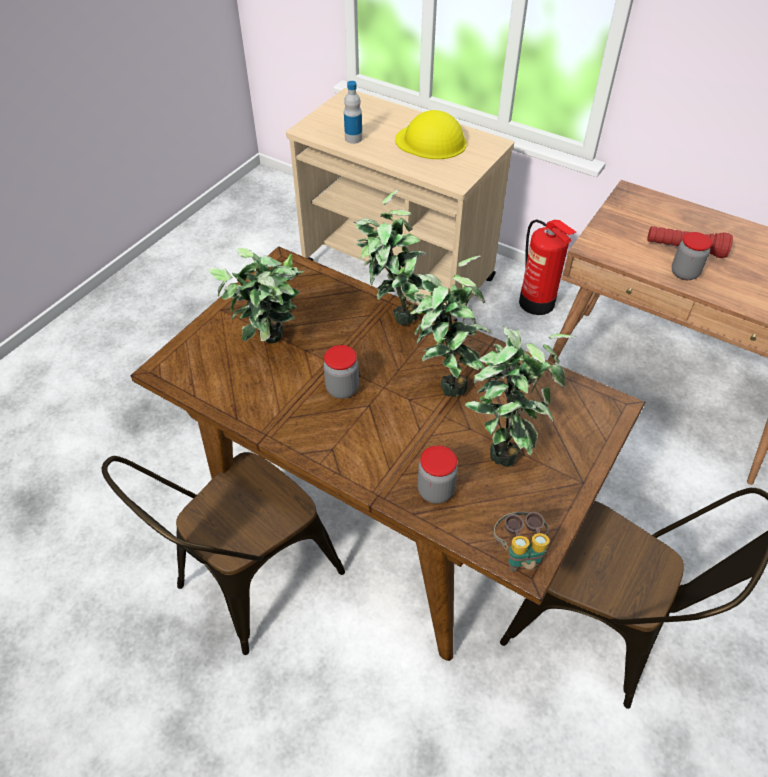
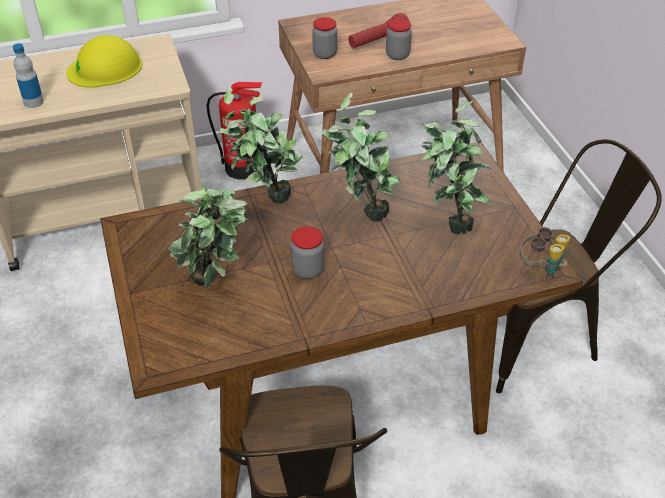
camera: 50 degrees left, 5 degrees down
(435, 491) = (453, 277): jar -> jar (325, 54)

